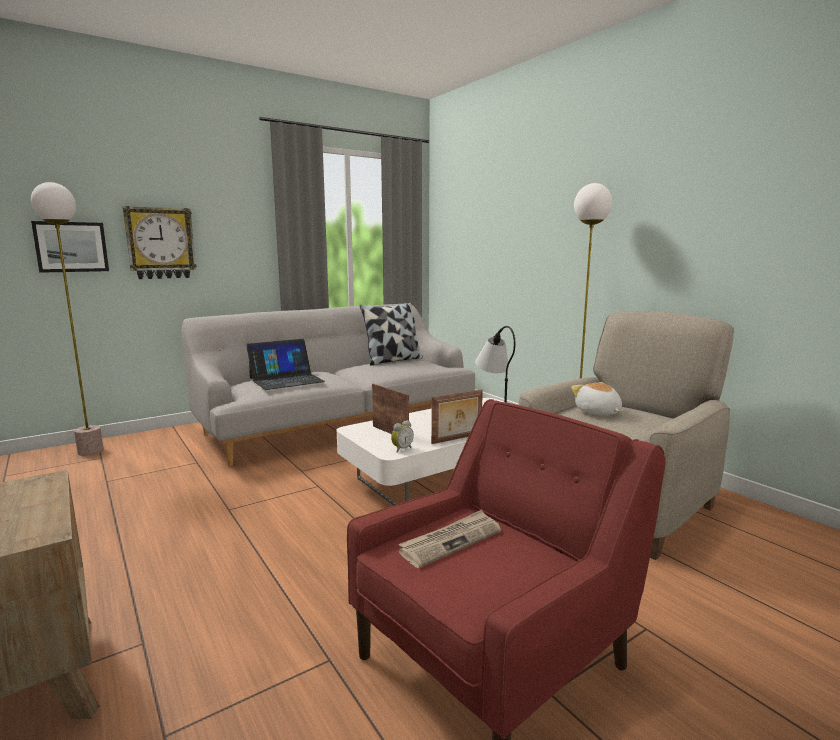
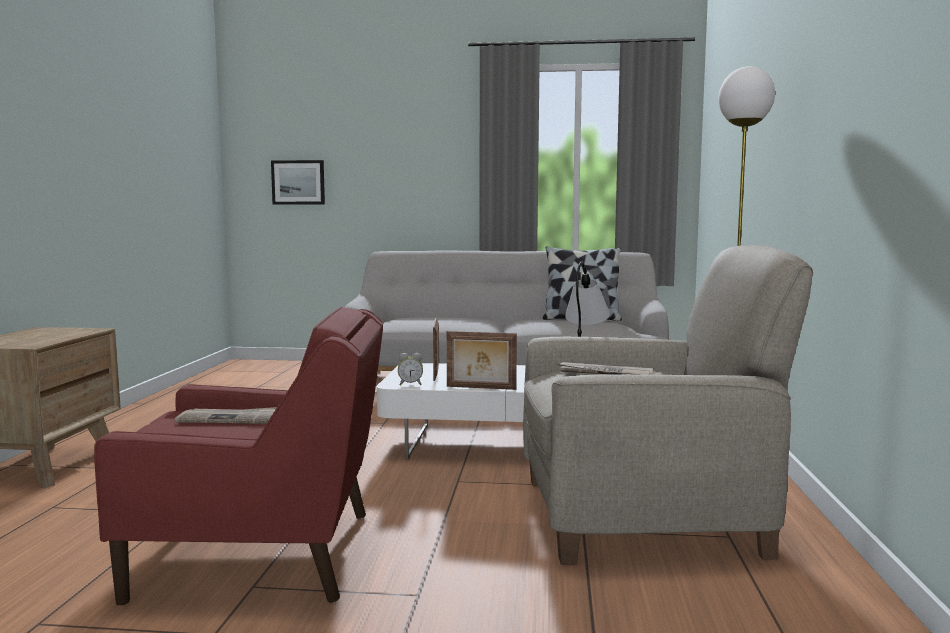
camera: 40 degrees right, 5 degrees down
(90, 451) = (284, 367): floor lamp -> none
(160, 243) = (369, 178): wall clock -> none
(286, 380) = (429, 319): laptop -> none
(597, 412) = (605, 373): plush toy -> newspaper

